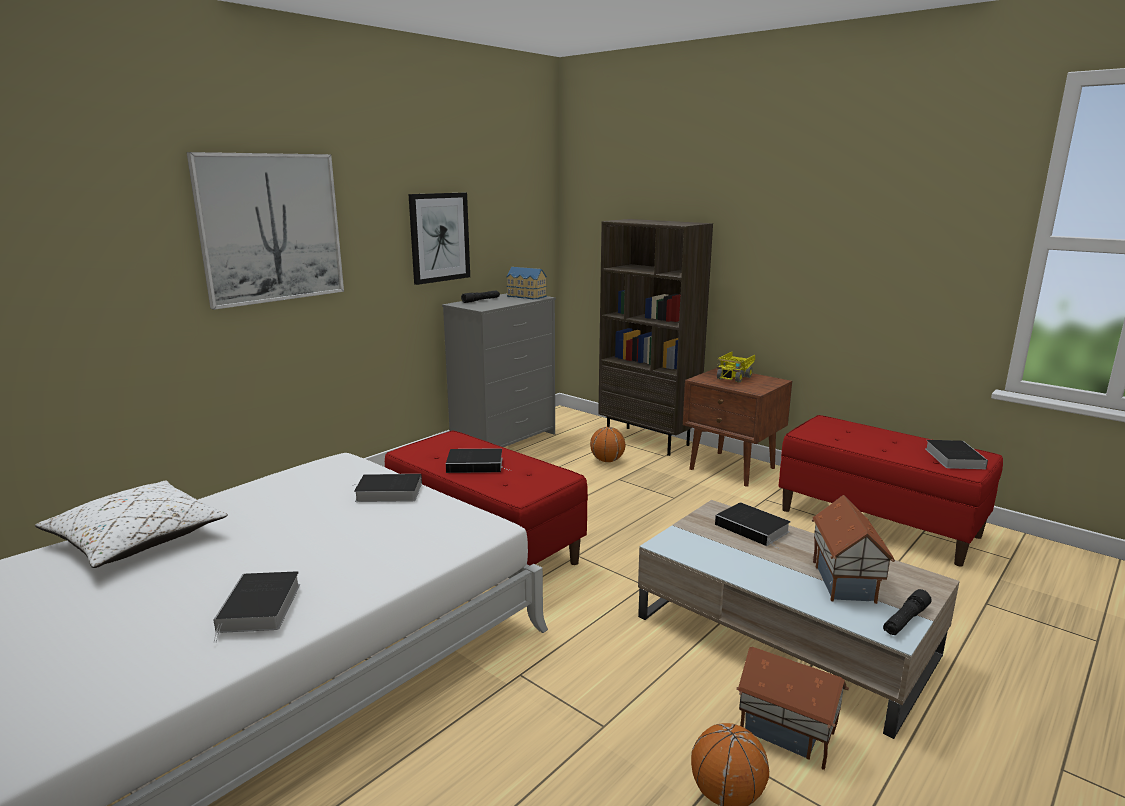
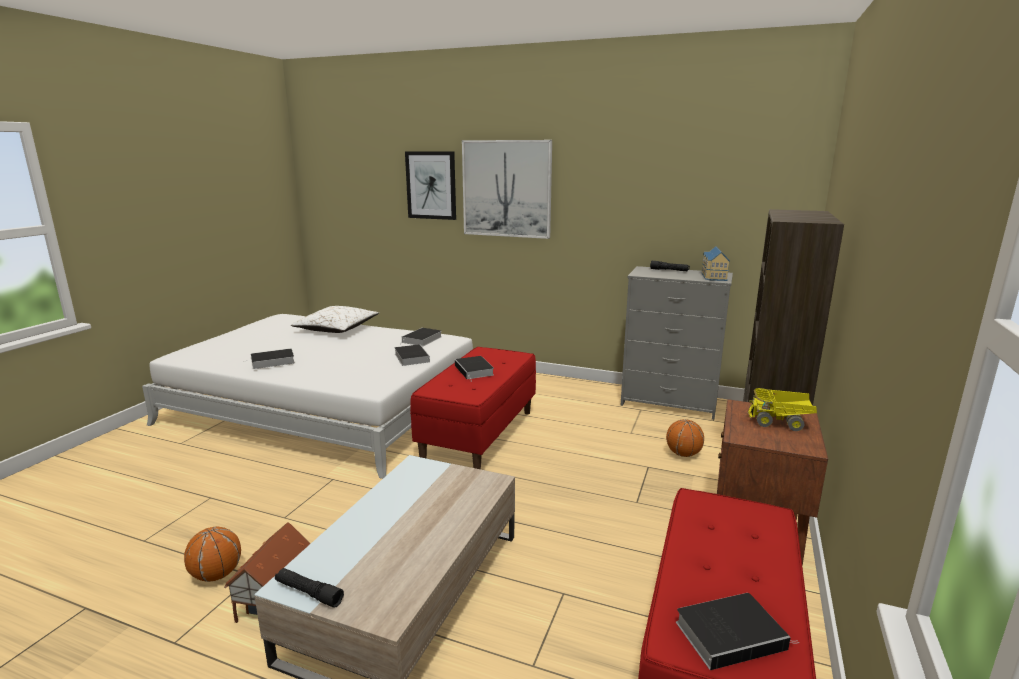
camera: 70 degrees right, 0 degrees up
(439, 237) = (647, 209): picture -> picture (431, 185)
(754, 528) = (463, 502): book -> book (421, 340)
(846, 581) = (376, 557): toy house -> none

